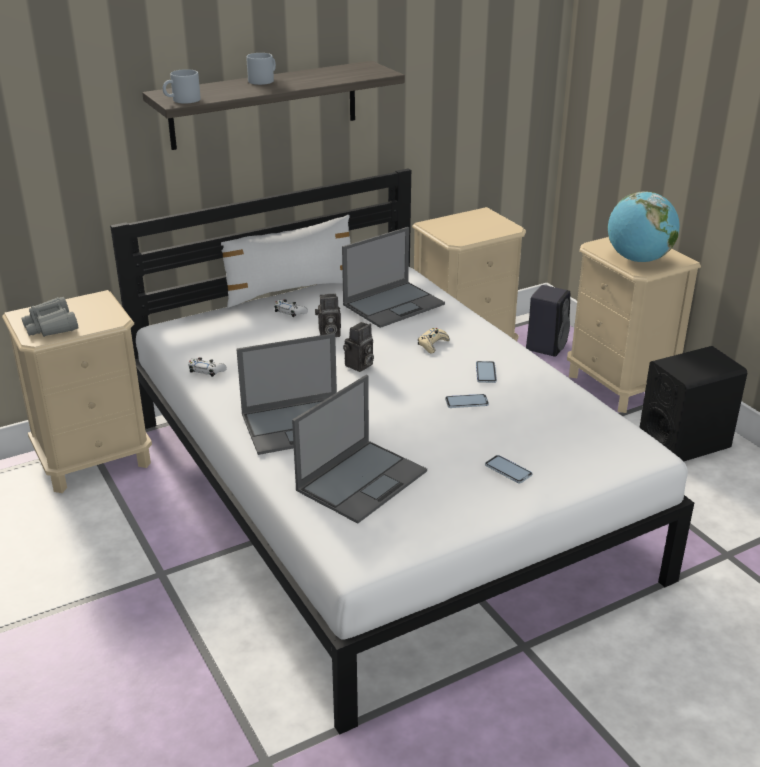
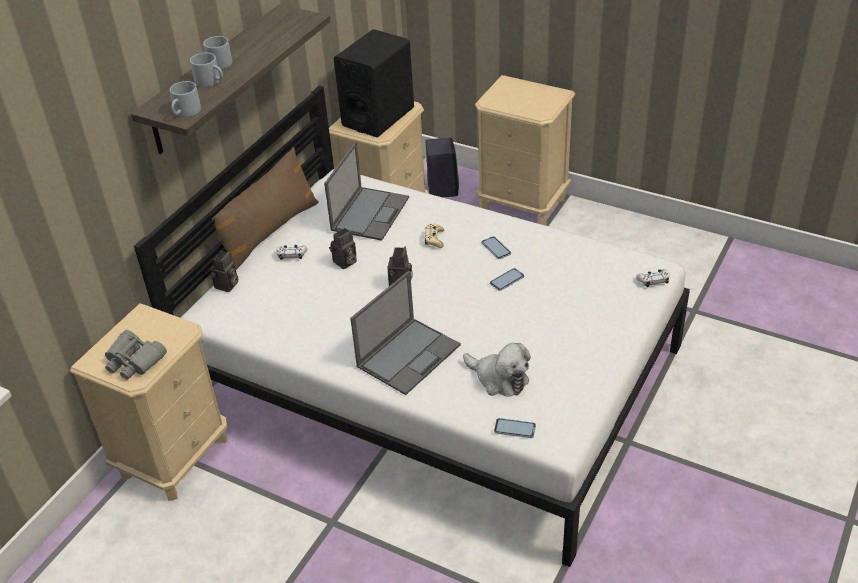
camera: 30 degrees left, 10 degrees up
(206, 371) = (284, 340): white game controller -> white game controller (653, 280)
(210, 315) = (227, 286): none -> camera
(235, 89) = (211, 81): none -> grey mug
(291, 290) = (269, 232): white pillow -> brown pillow
(362, 480) = (499, 379): laptop -> plush toy
(508, 470) = (586, 324): phone -> phone (514, 429)
(638, 260) = (531, 104): globe -> none
(684, 443) = (603, 234): black speaker -> black speaker (378, 117)

